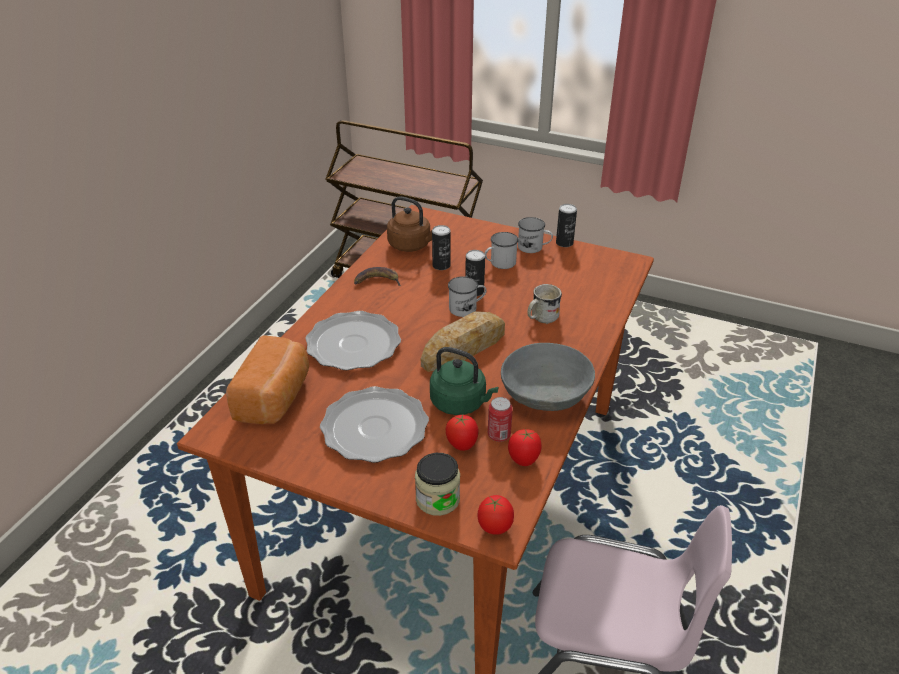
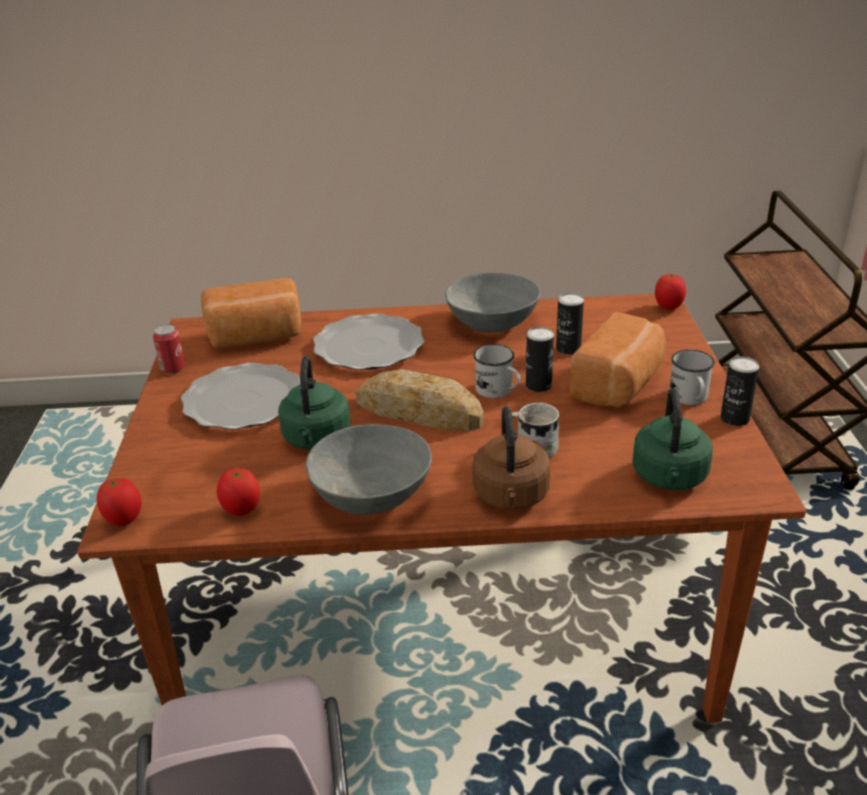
camera: 65 degrees right, 5 degrees down
(377, 281) = (493, 323): banana -> grey bowl
(411, 245) = (587, 319): brown kettle -> brown kettle (511, 497)
(437, 499) = (154, 471): jar -> none
(462, 445) = (245, 461): tomato -> tomato (668, 307)
(499, 263) = (619, 385): white mug -> bread
(499, 435) = (277, 480): can -> can (173, 369)
(603, 283) = (669, 478): none -> green kettle

